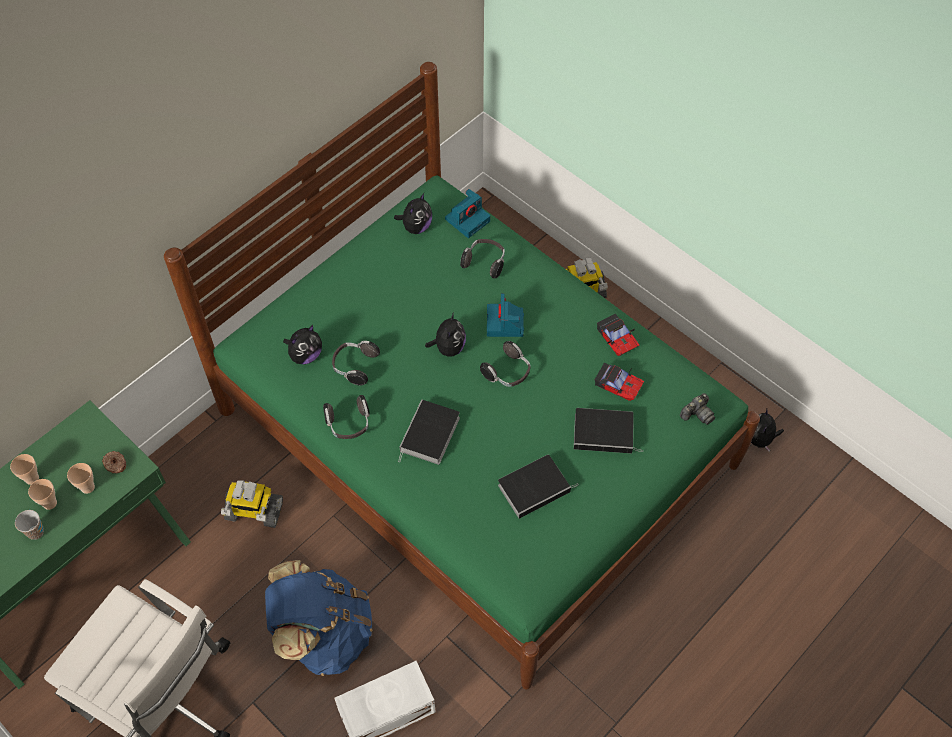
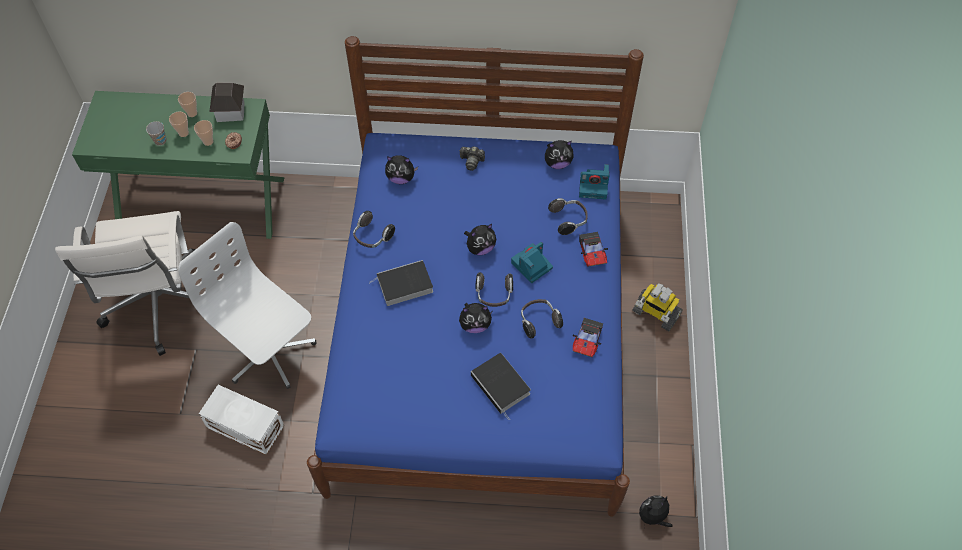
camera: 50 degrees right, 0 degrees up
(71, 441) = (230, 111): none -> toy house
(253, 511) = (318, 254): toy robot -> none
(324, 633) = (269, 352): blue backpack -> white office chair
(354, 366) = (417, 209): headphones -> headphones (539, 321)
(476, 438) = (480, 334): green bed -> blue bed
(525, 409) = (475, 325): none -> plush toy
(535, 487) = (420, 373): book -> none
(618, 384) = (549, 367): toy car -> toy car (592, 252)
(697, 414) = (574, 435): camera -> camera (471, 161)

